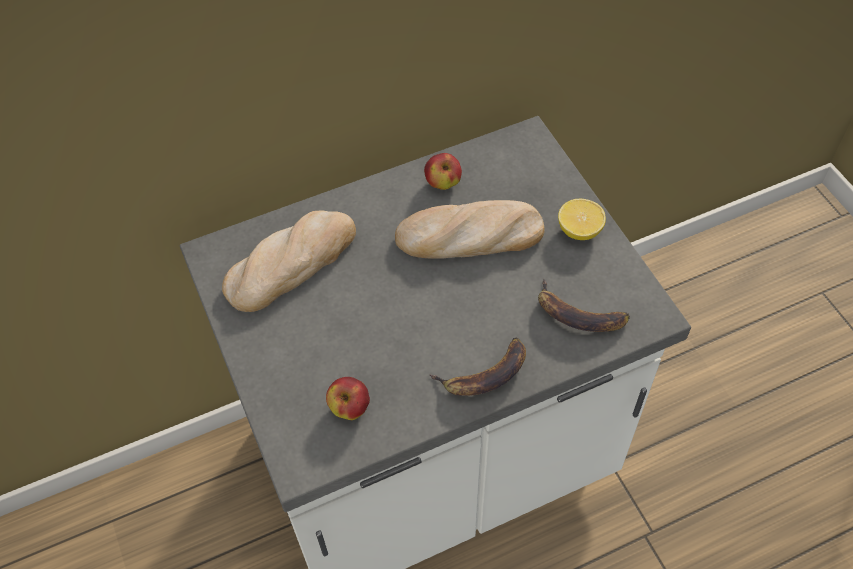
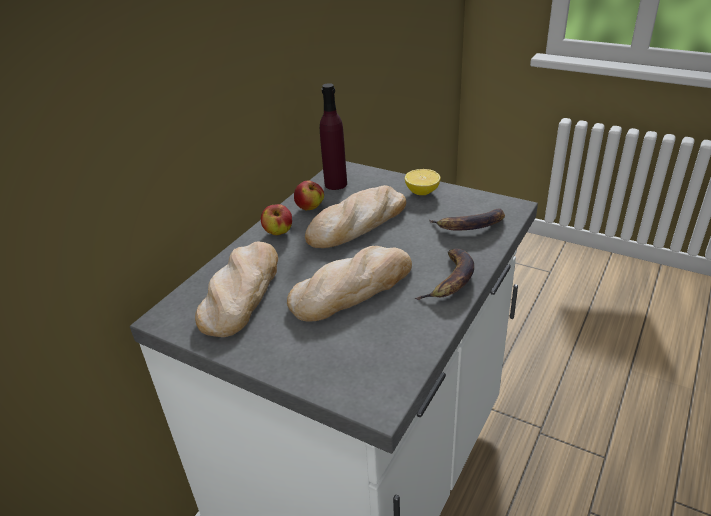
camera: 35 degrees left, 20 degrees down
(349, 408) = (378, 347): apple -> apple (278, 232)
(388, 322) = (352, 287): none -> bread
(500, 160) = (335, 184): none -> purple bottle

